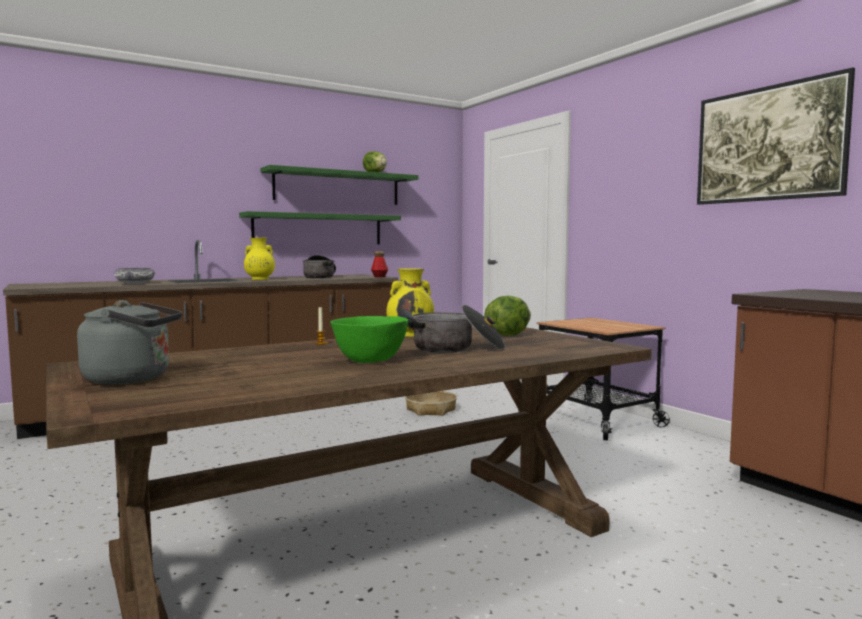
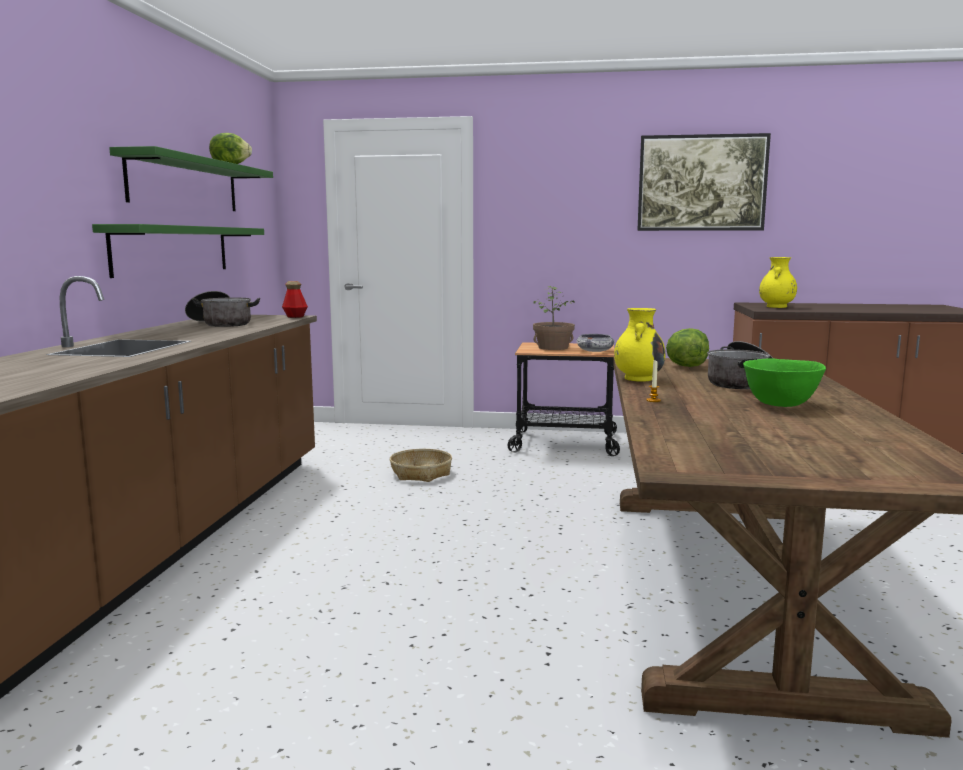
camera: 50 degrees left, 5 degrees up
(133, 378) = (803, 461): grey kettle -> none
(135, 283) = (81, 366): bowl -> bowl (595, 351)
(259, 279) = (184, 336): yellow vase -> yellow vase (776, 307)
(588, 323) = (553, 348): none -> potted plant

